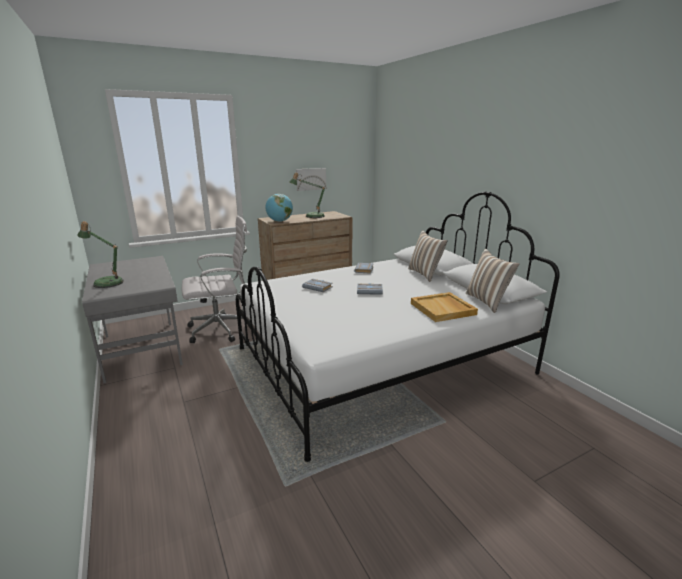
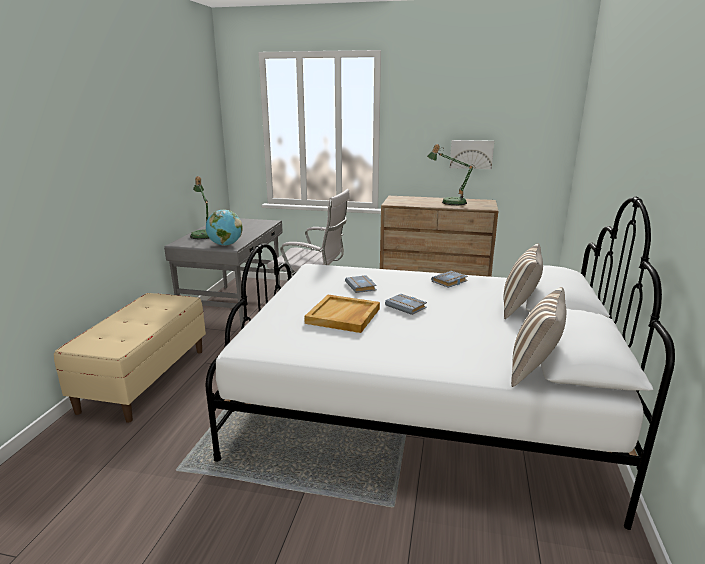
camera: 40 degrees right, 0 degrees up
(141, 441) = (145, 379): none -> beige bench
(279, 221) = (400, 202): globe -> globe (225, 245)
(443, 309) = (450, 356): beige tray -> beige tray (343, 316)

